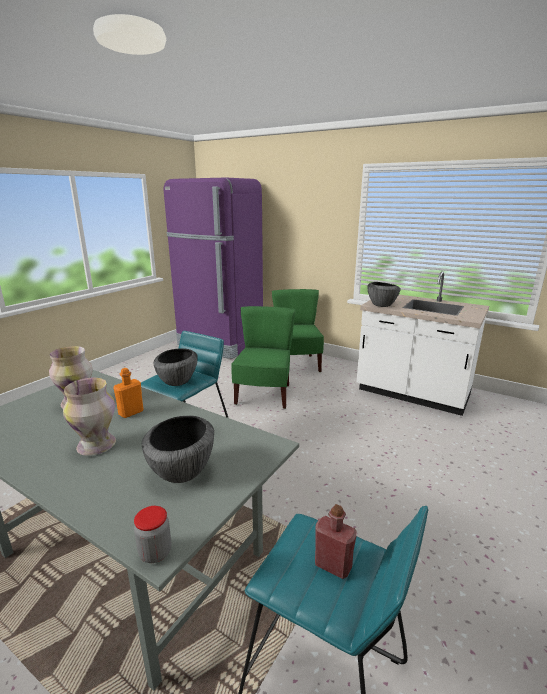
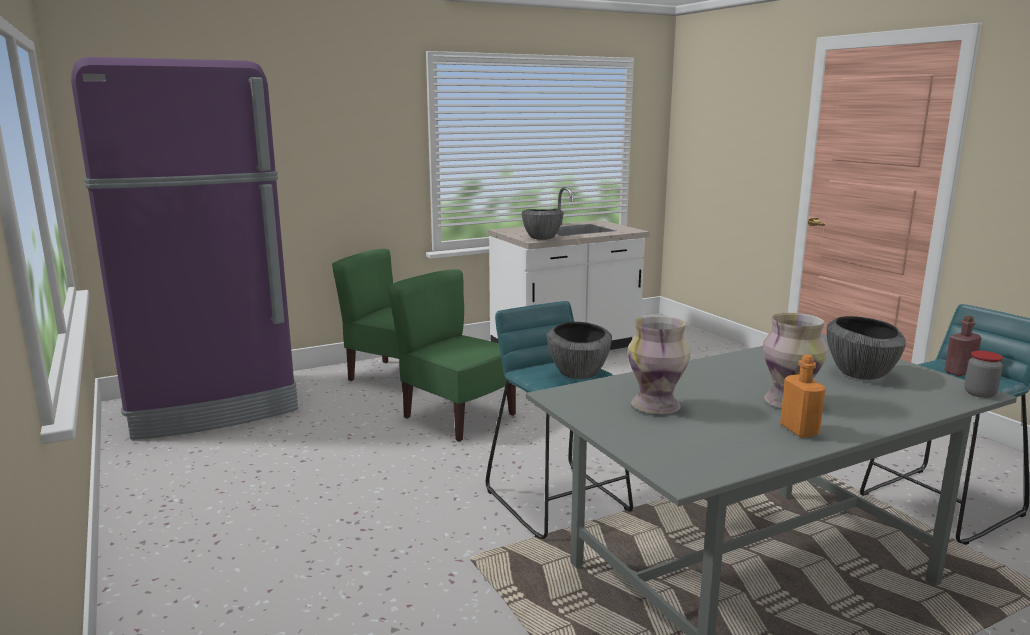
camera: 60 degrees left, 5 degrees down
(131, 412) = (710, 382): orange bottle -> orange bottle (799, 430)

